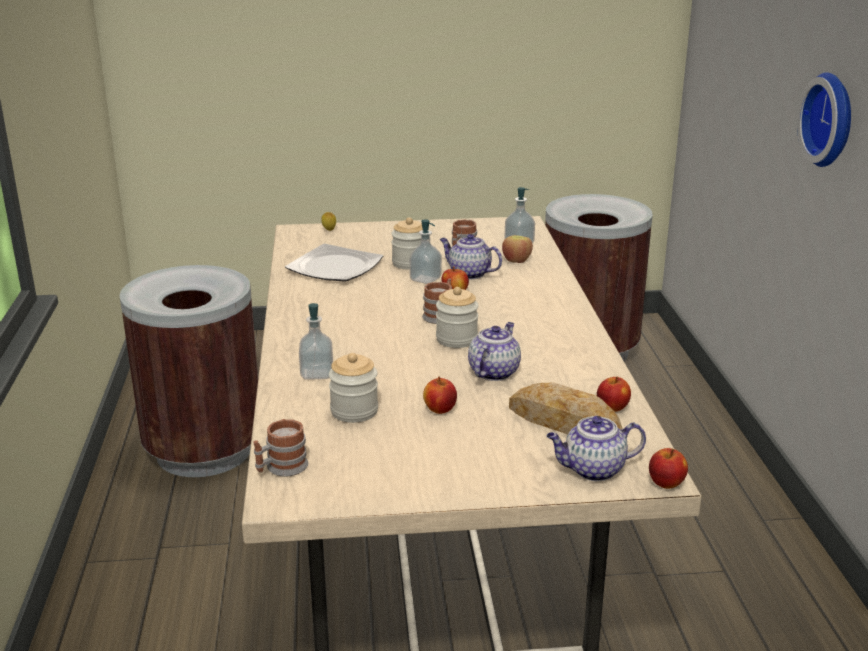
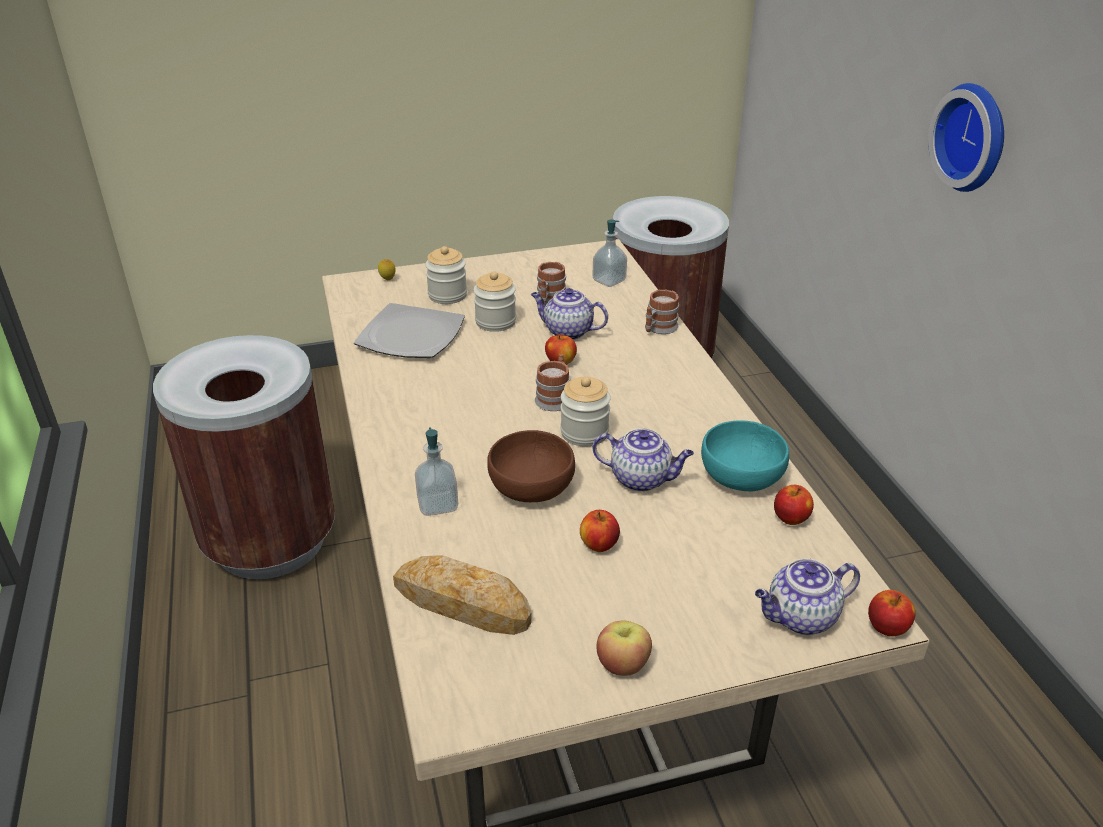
camera: 10 degrees left, 10 degrees up
(281, 468) = (439, 664): mug -> mug (658, 328)
(354, 411) = (500, 559): jar -> jar (447, 295)
(397, 369) = (530, 487): none -> brown bowl
(425, 279) = (521, 344): soap dispenser -> none
(493, 372) = (642, 478): teapot -> teapot turned 90 degrees clockwise
(516, 260) = (614, 307): apple -> apple (623, 664)
(564, 422) = (745, 547): bread -> bread (462, 602)
(580, 377) = (740, 476): none -> turquoise bowl

